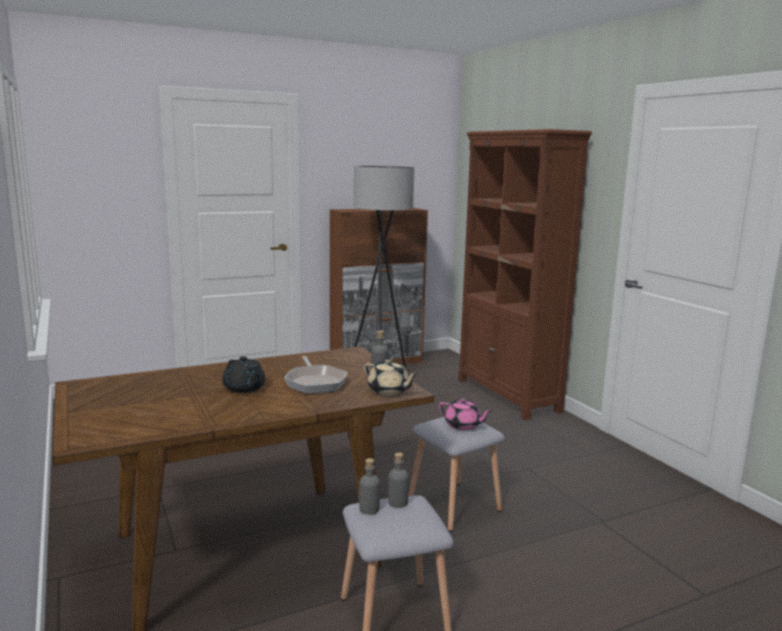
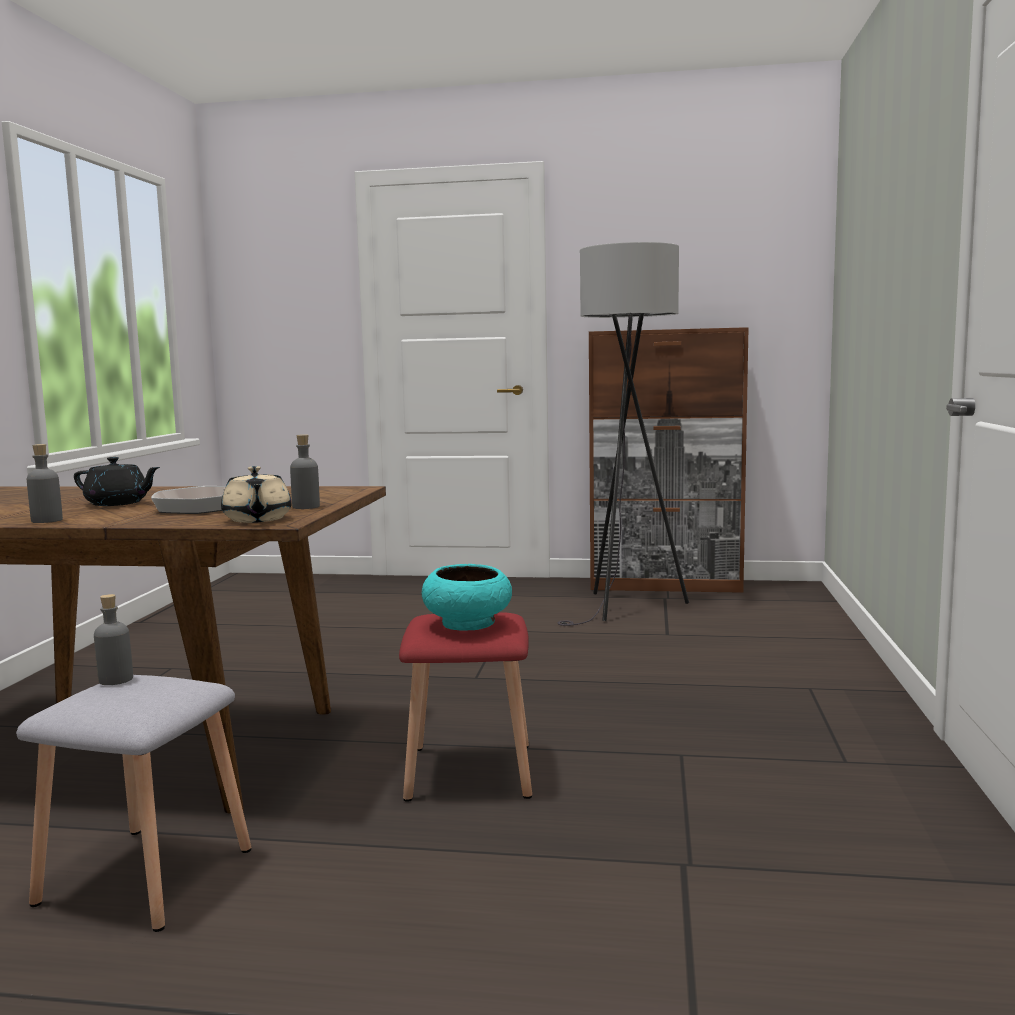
camera: 35 degrees right, 5 degrees down
(244, 388) = (118, 503): black teapot -> black teapot turned 75 degrees counterclockwise
(397, 502) = (163, 681): grey bottle -> grey bottle (47, 520)
(455, 506) = (471, 772): grey stool -> red stool
(463, 425) = (469, 623): pink teapot -> turquoise bowl
(508, 395) = (822, 653): brown bookcase -> none

